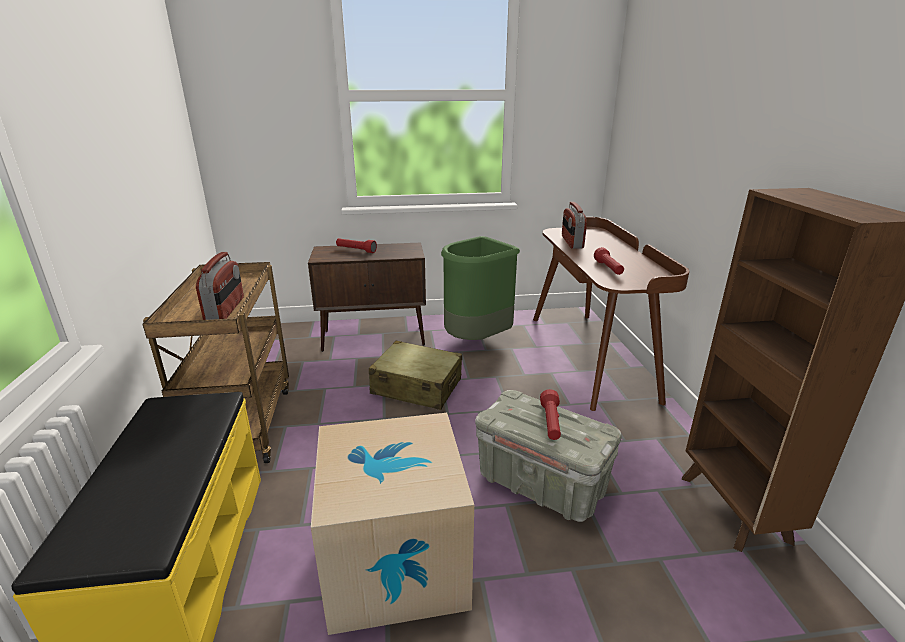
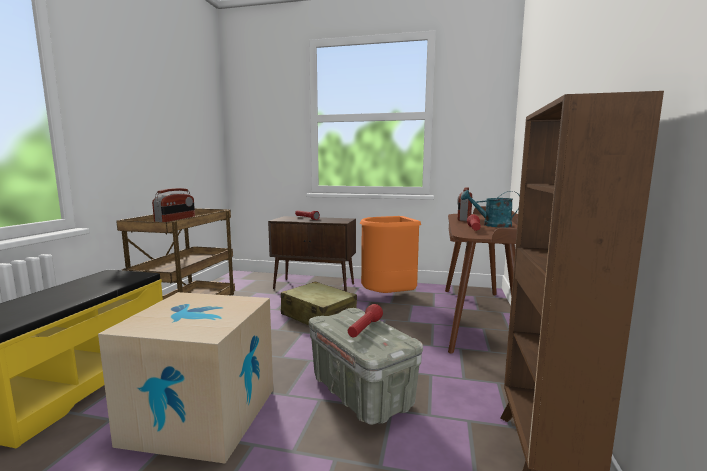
camera: 20 degrees right, 15 degrees down
(476, 340) = (388, 296): green trash can -> orange trash can
(615, 255) = (491, 225): none -> turquoise watering can

